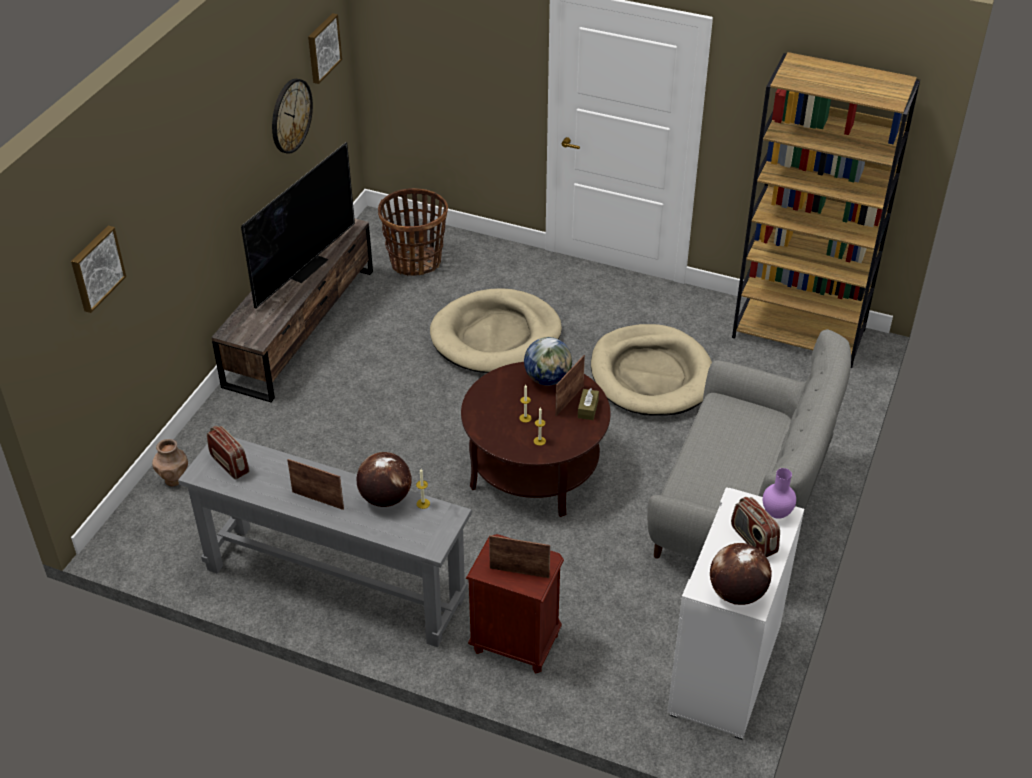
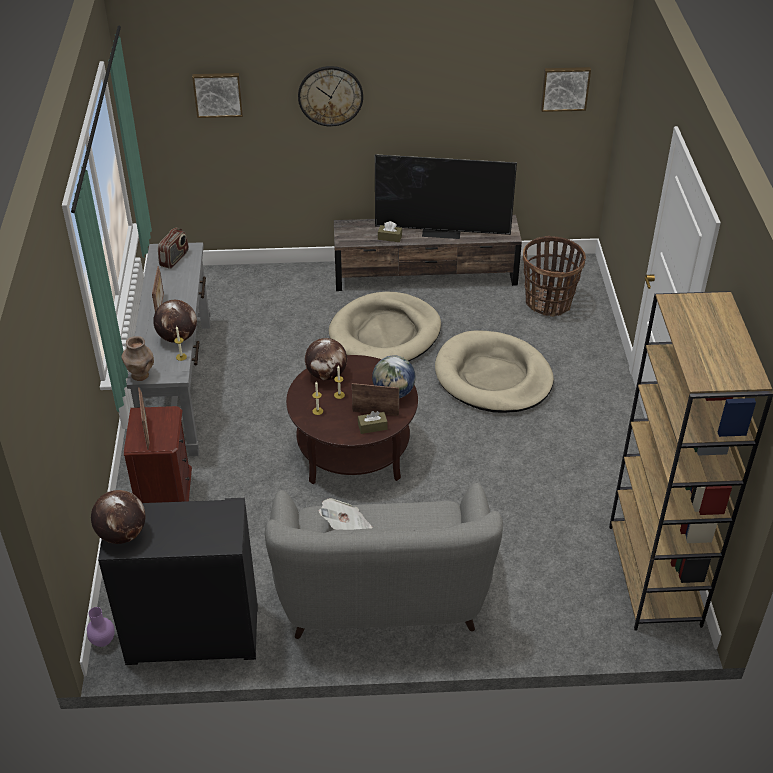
camera: 65 degrees right, 0 degrees up
(174, 479) = (235, 278): brown vase -> brown vase (140, 375)
(282, 306) = (389, 237): none -> brown tissue box
(290, 115) = (498, 118): wall clock -> wall clock (330, 95)
(487, 417) = (327, 375): none -> globe
(651, 375) = (515, 486): beige dog bed -> beige dog bed (385, 333)
(707, 474) = (346, 526): none -> newspaper
(726, 672) = (192, 635): white cabinet -> black cabinet
(753, 540) = (188, 529): radio -> none
(777, 514) = (226, 537): purple vase -> purple vase (103, 642)

